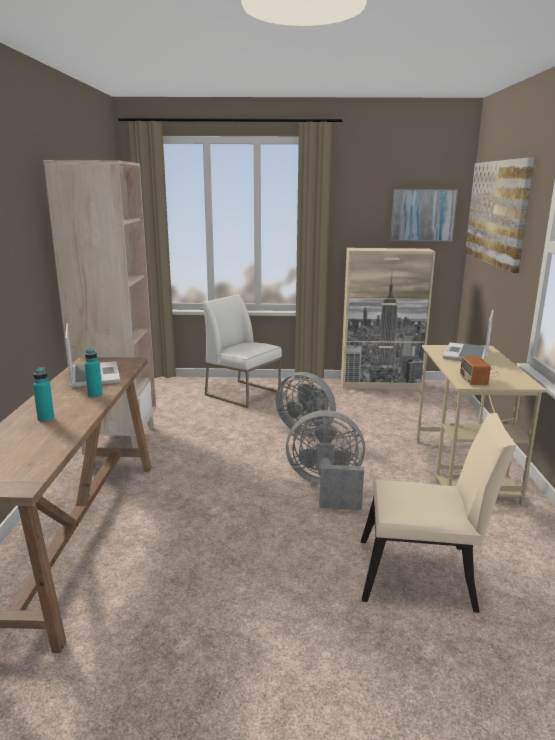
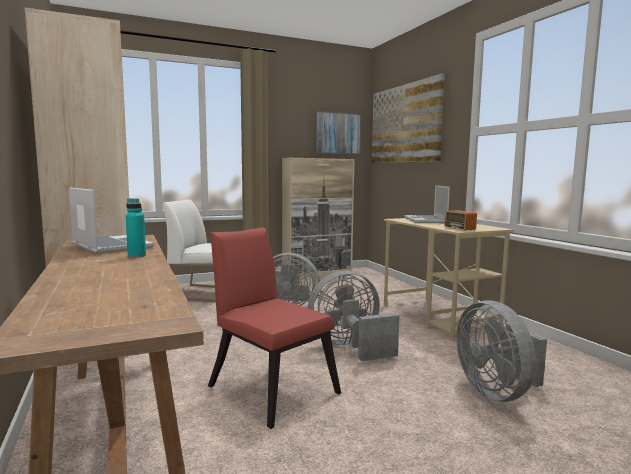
camera: 25 degrees left, 10 degrees down
(46, 418) = (101, 274): turquoise bottle -> none
(218, 514) = (270, 386): none -> red chair
(424, 576) = (497, 392): beige chair -> grey fan

